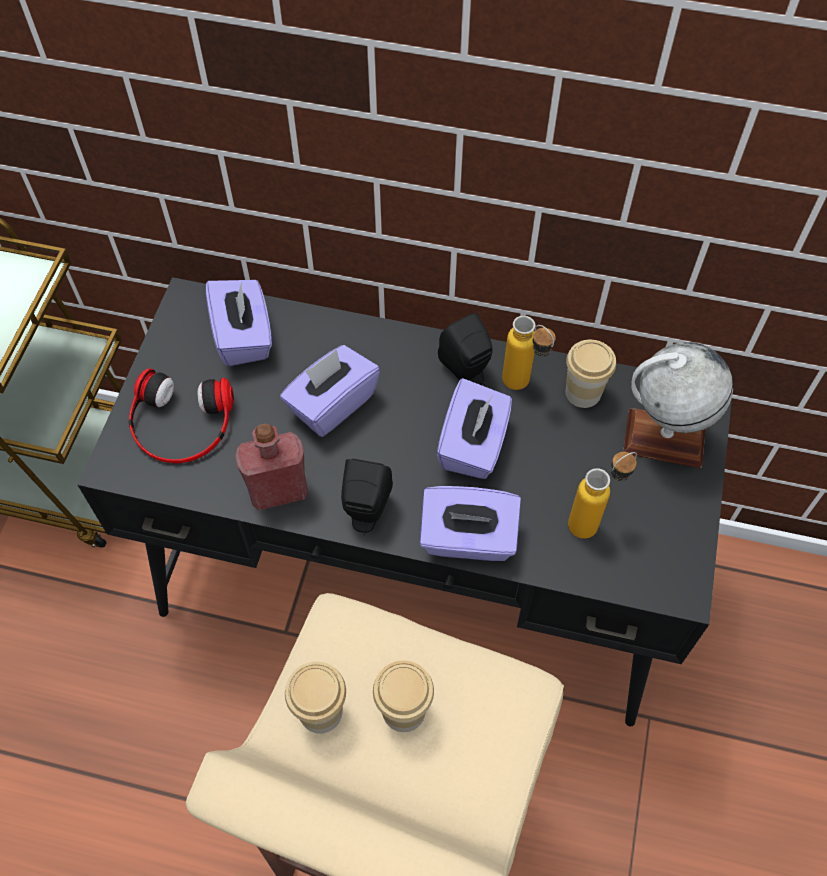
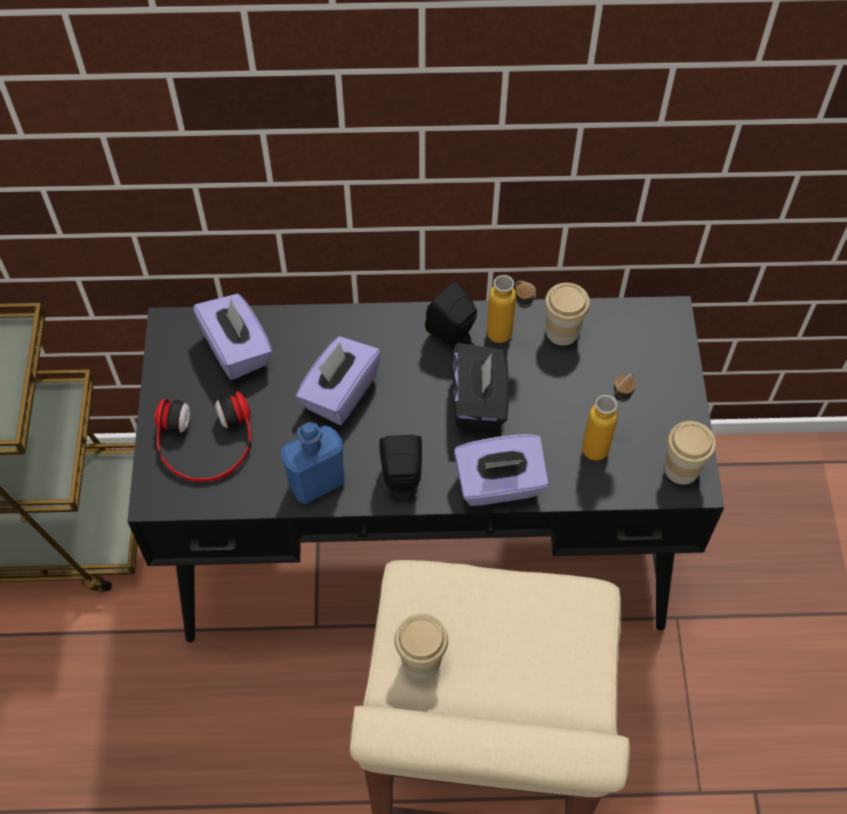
camera: 15 degrees left, 0 degrees up
(278, 491) = (317, 483): red bottle -> blue bottle
(403, 710) = (492, 641): cup -> cup (681, 469)
(473, 446) = (479, 401): purple tissue box -> black tissue box
(664, 438) = (643, 356): globe -> none

